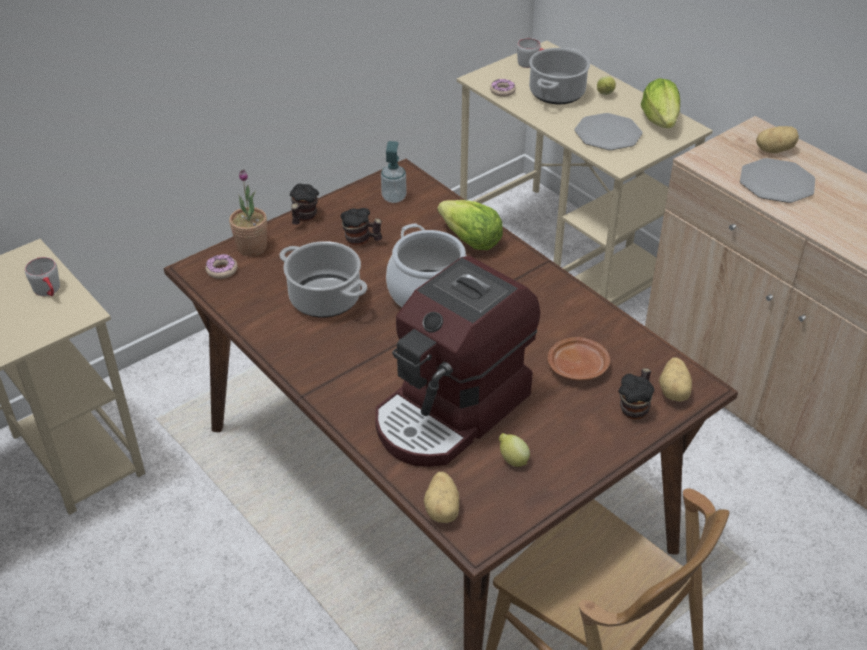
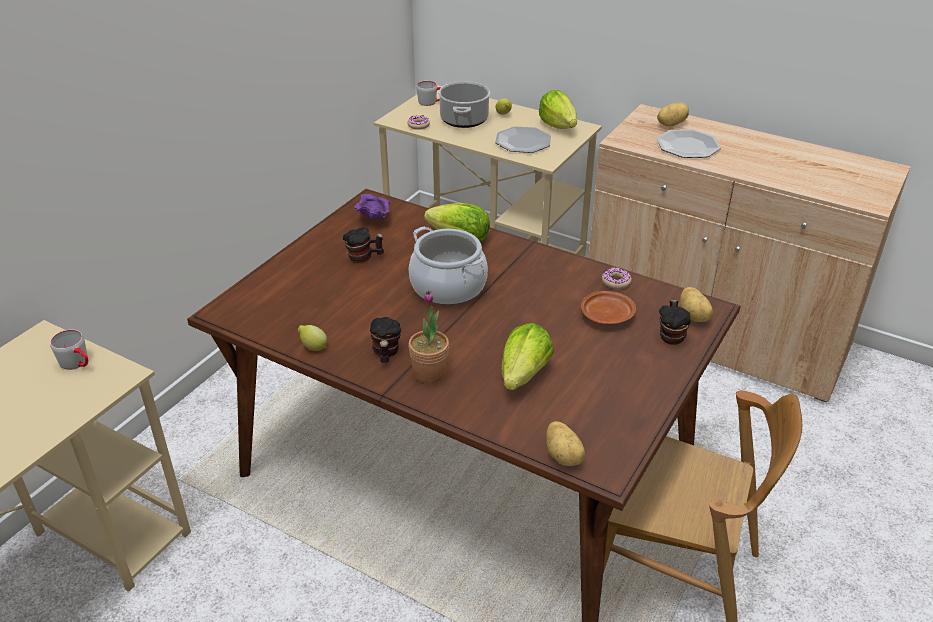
camera: 20 degrees left, 5 degrees down
(222, 270) = (247, 308): donut -> donut (616, 282)
(251, 247) = (265, 283): potted plant -> potted plant (429, 373)
(303, 218) = (300, 251): mug -> mug (385, 354)
(324, 298) = (356, 311): cooking pot -> none
(394, 197) = (373, 219): soap dispenser -> purple bowl
(452, 411) = (524, 375): coffee machine -> lettuce
(512, 460) = (598, 400): lemon -> lemon (313, 347)

